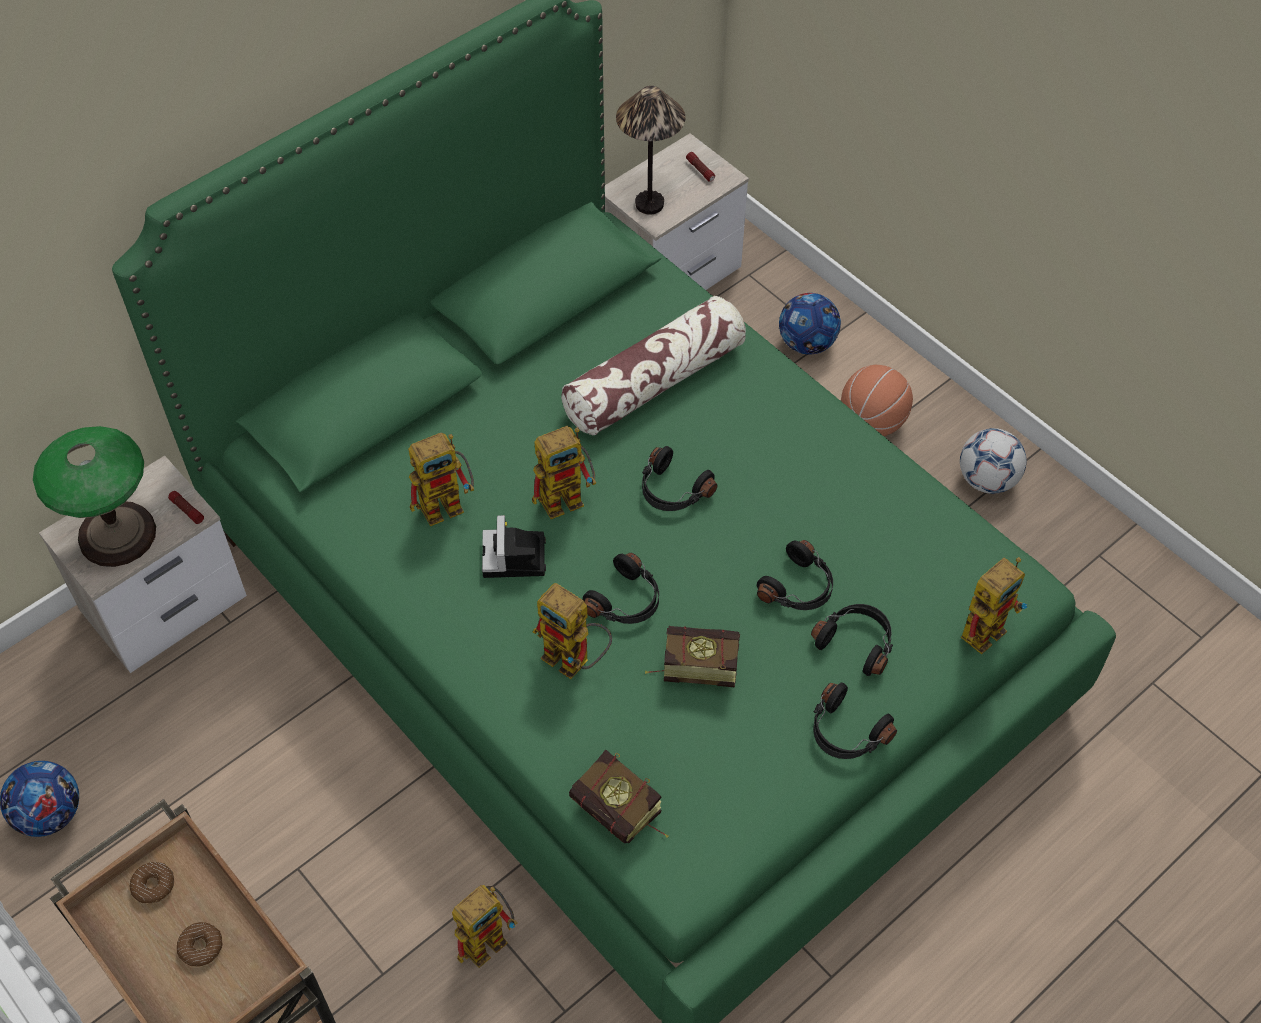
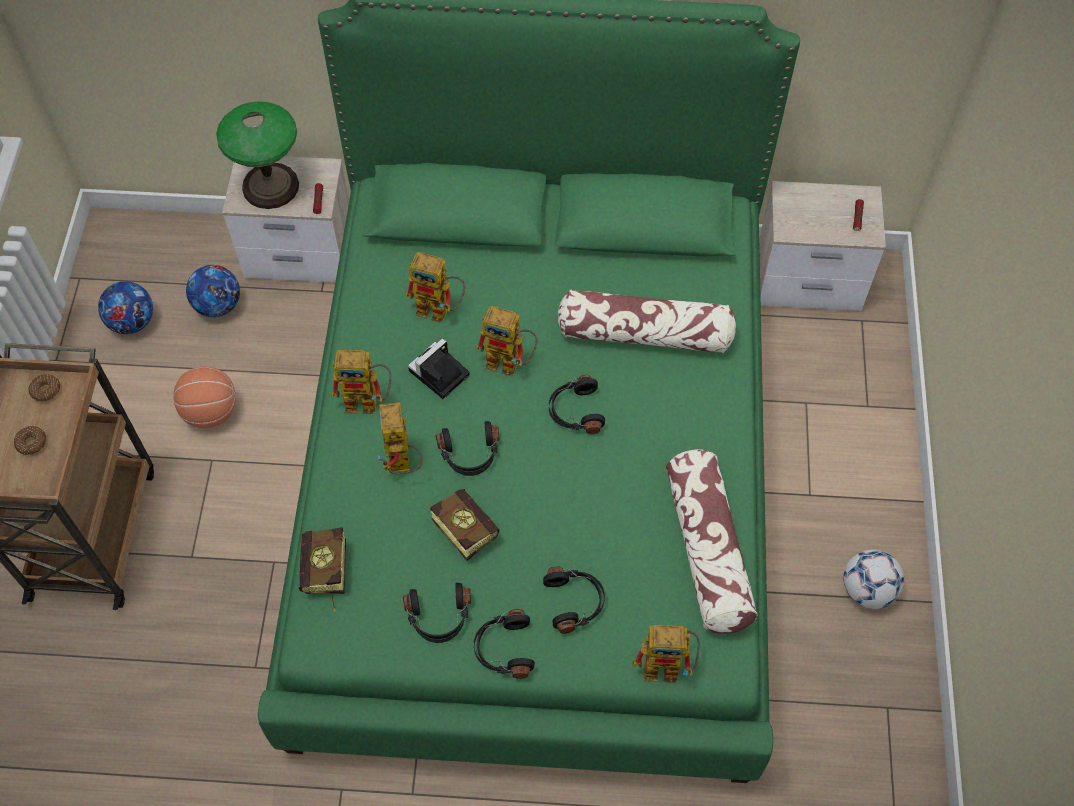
camera: 45 degrees right, 5 degrees up
(489, 936) = (262, 588): toy robot -> toy robot (369, 401)
(649, 204) = (795, 215): table lamp -> none
(798, 588) = (580, 537): black headphones -> black headphones (439, 618)
(807, 343) = (848, 398): football -> football (218, 305)
(872, 422) = (832, 486): basketball -> basketball (211, 412)
(907, 510) = (707, 550): none -> pillow

